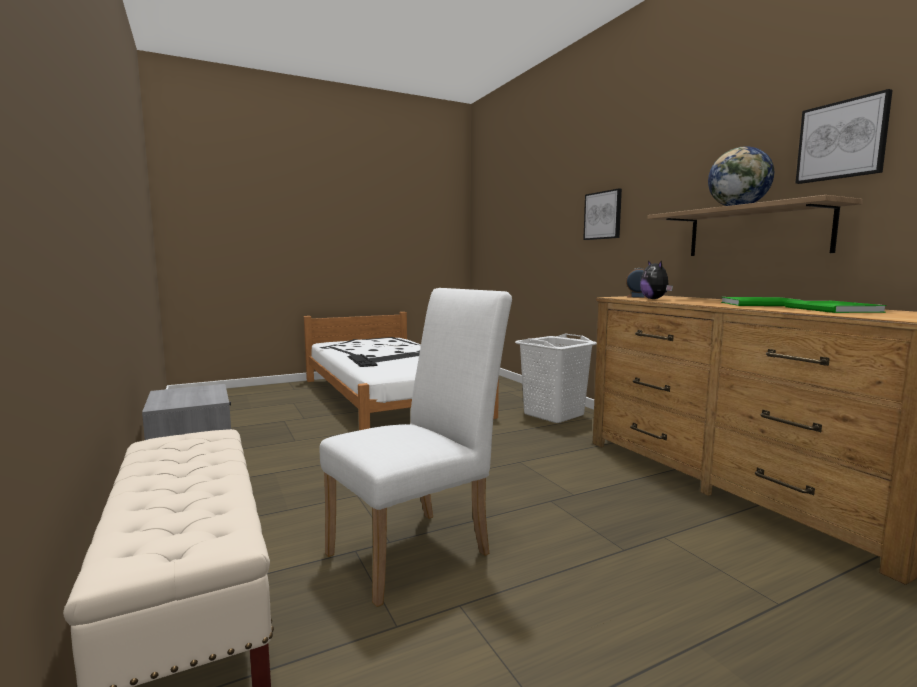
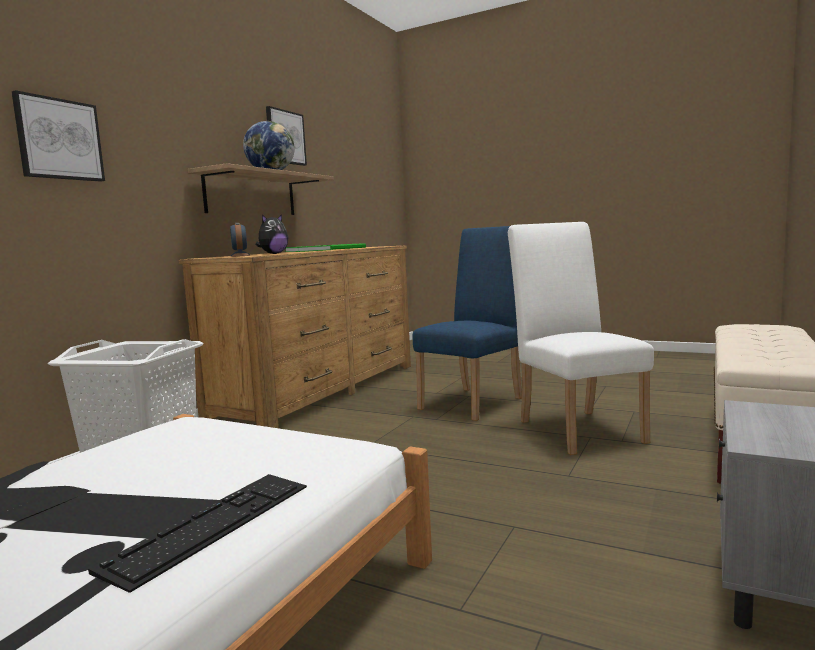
camera: 125 degrees left, 0 degrees up
(419, 549) = (576, 428): white chair -> white chair turned 60 degrees clockwise
(591, 543) = (476, 401): none -> blue chair

